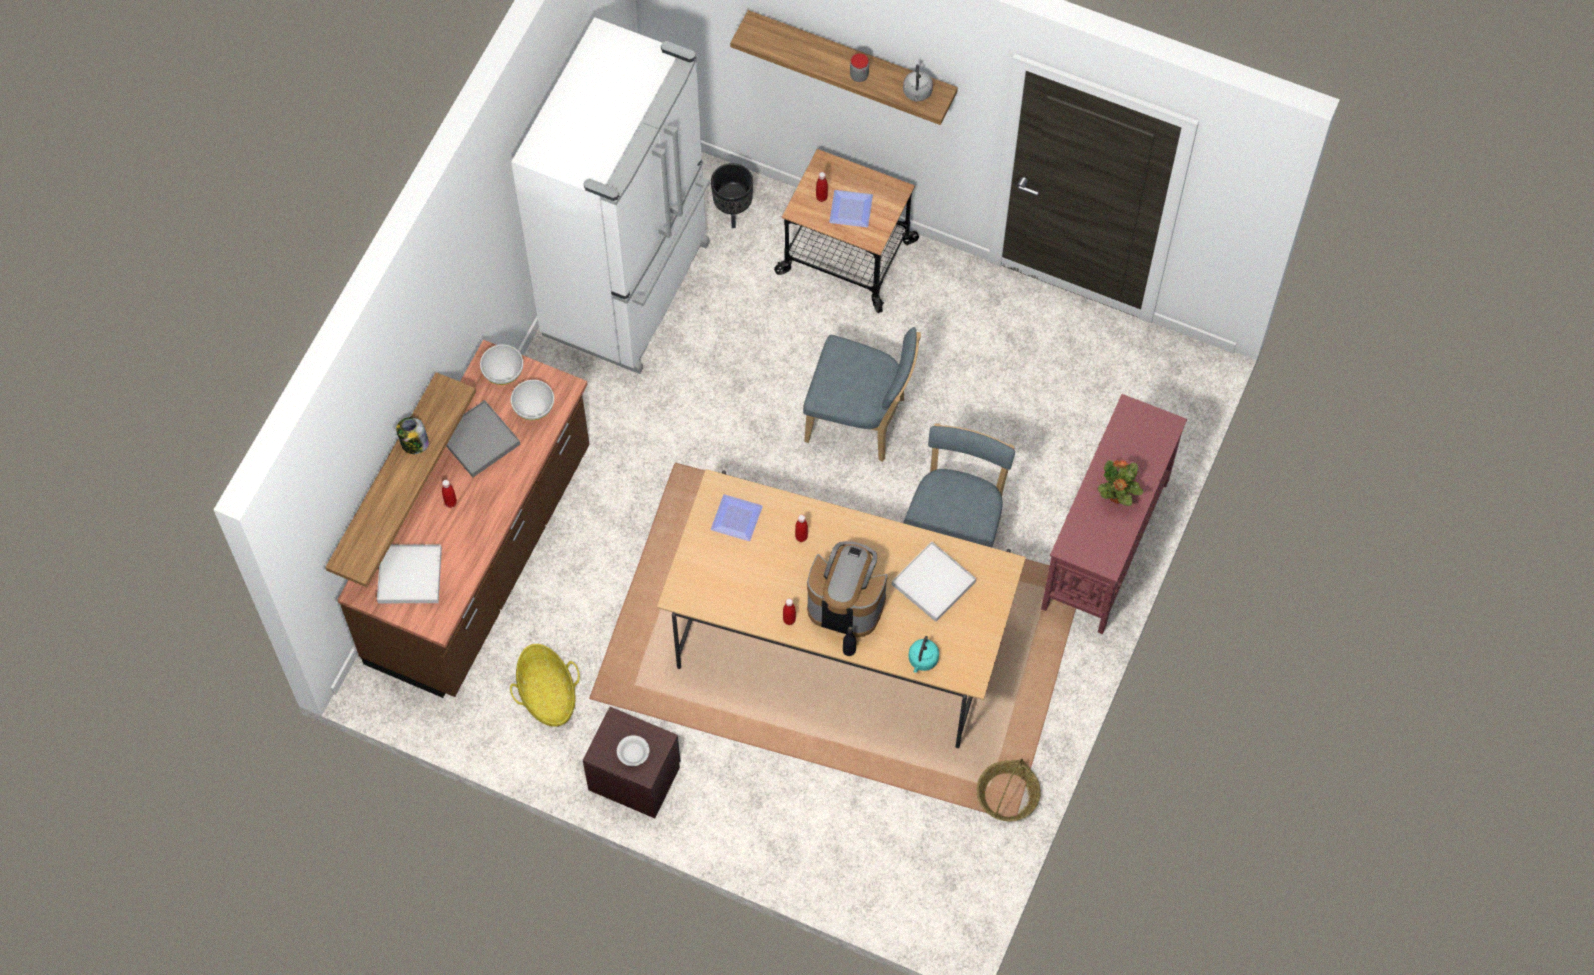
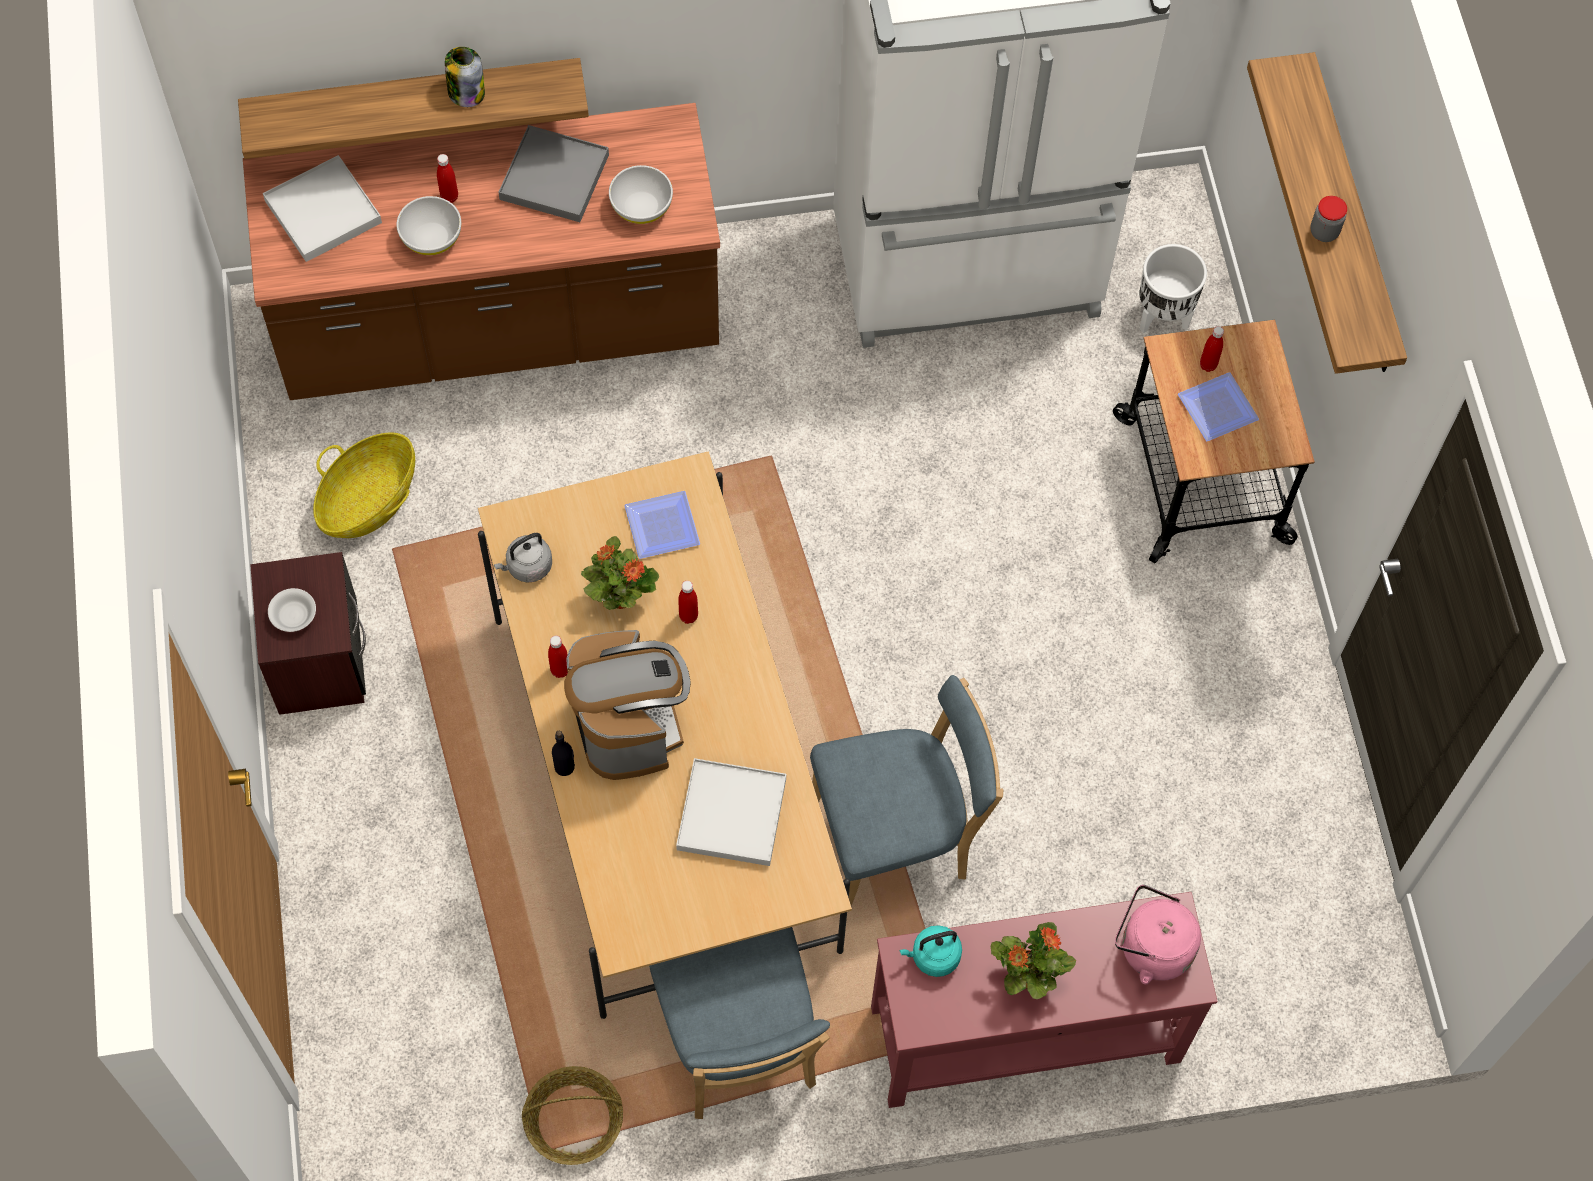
camera: 55 degrees right, 0 degrees up
(503, 371) = (666, 148): white bowl -> white bowl (432, 238)
(733, 212) = (1161, 318): black planter -> white planter
(765, 564) = (621, 597): none -> potted plant
(860, 421) = (982, 630): blue chair -> blue chair (739, 1049)
(917, 93) = (1355, 315): grey kettle -> grey kettle (527, 567)
(922, 660) = (609, 866): turquoise kettle -> turquoise kettle (933, 956)
(1139, 430) = (1151, 948): none -> pink kettle

